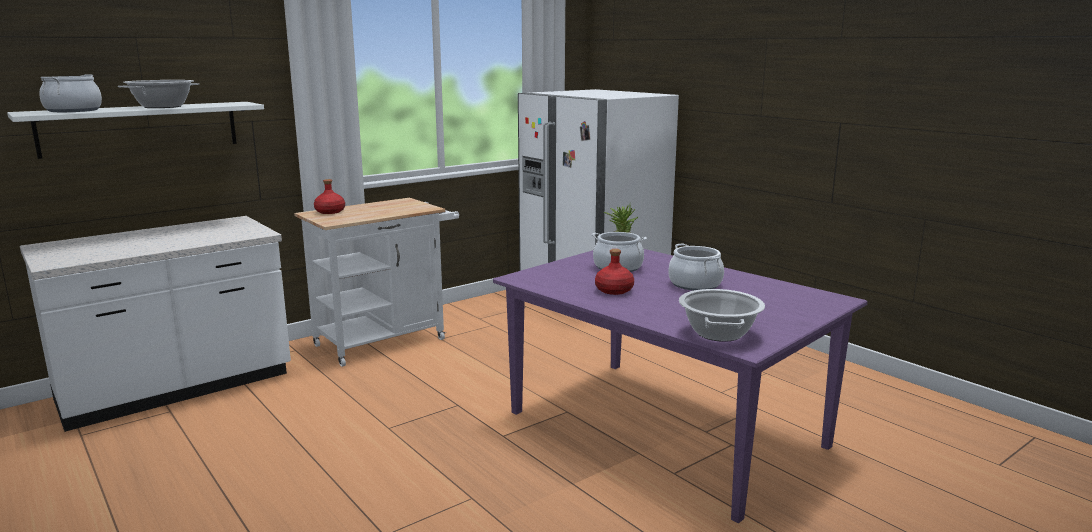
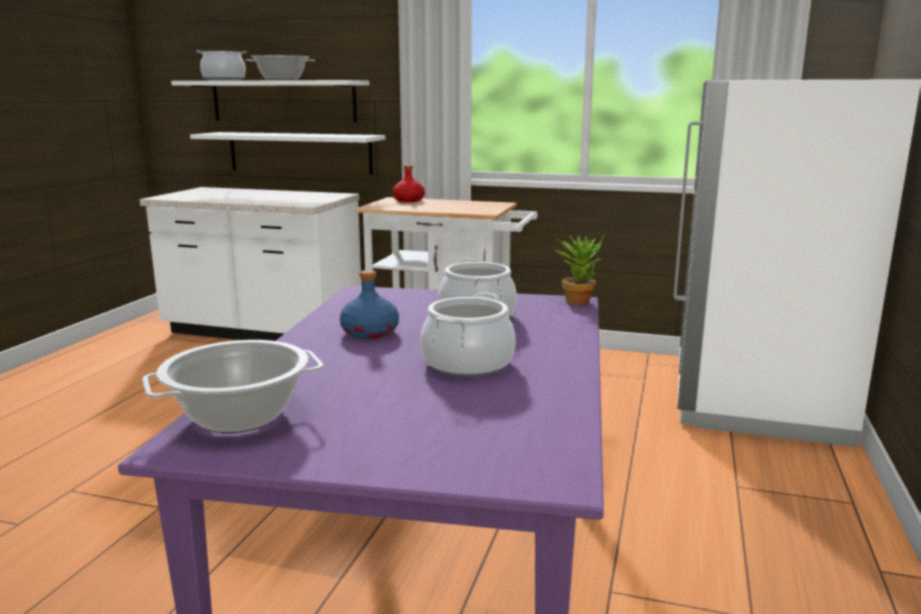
camera: 55 degrees right, 0 degrees up
(167, 183) = (300, 152): none -> white shelf
(614, 290) = (370, 333): red bottle -> blue bottle

